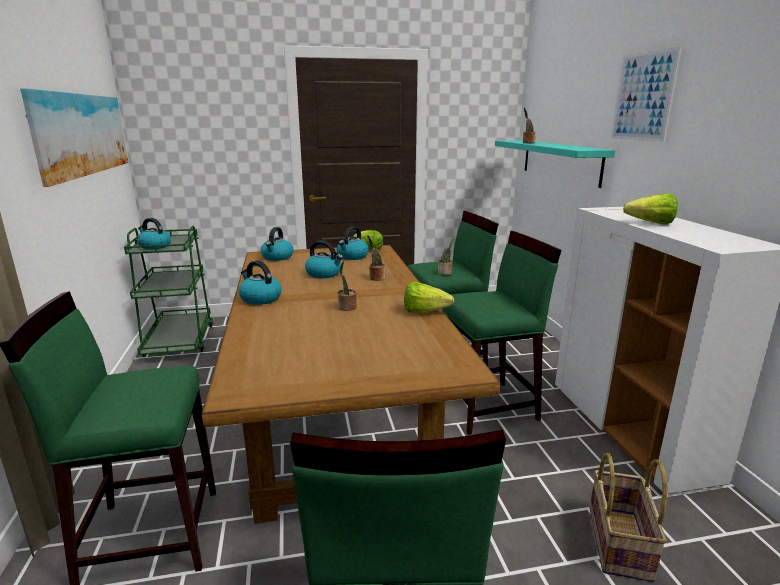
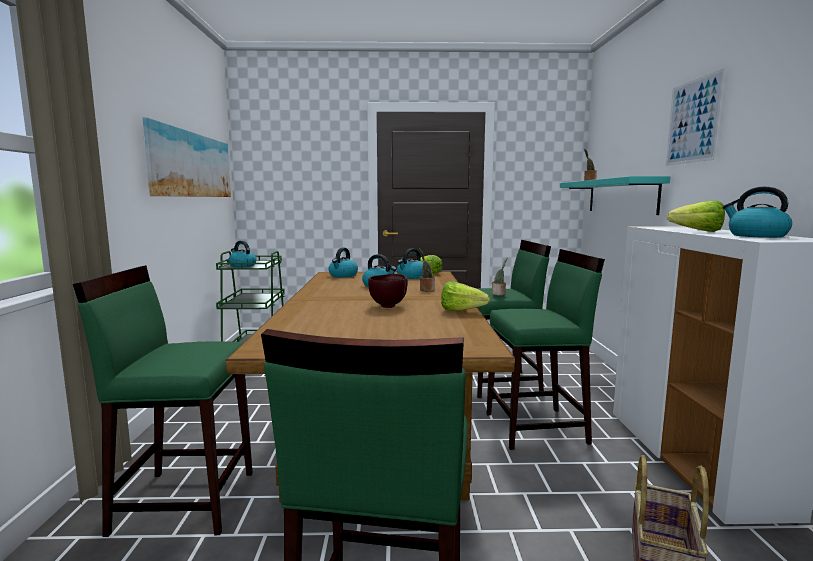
camera: 10 degrees right, 10 degrees down
(260, 299) = (314, 297): kettle -> kettle (756, 236)
(346, 308) = (389, 306): potted plant -> brown bowl

